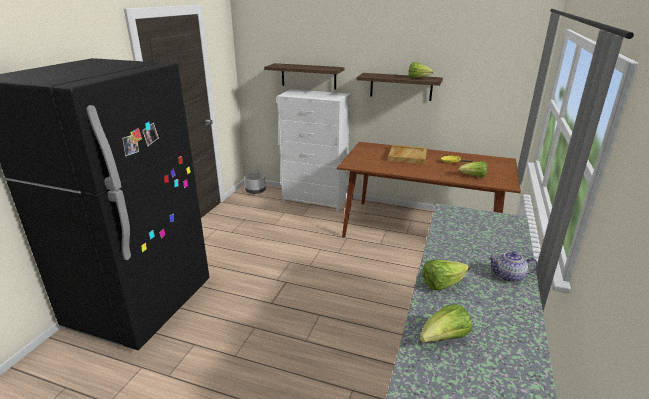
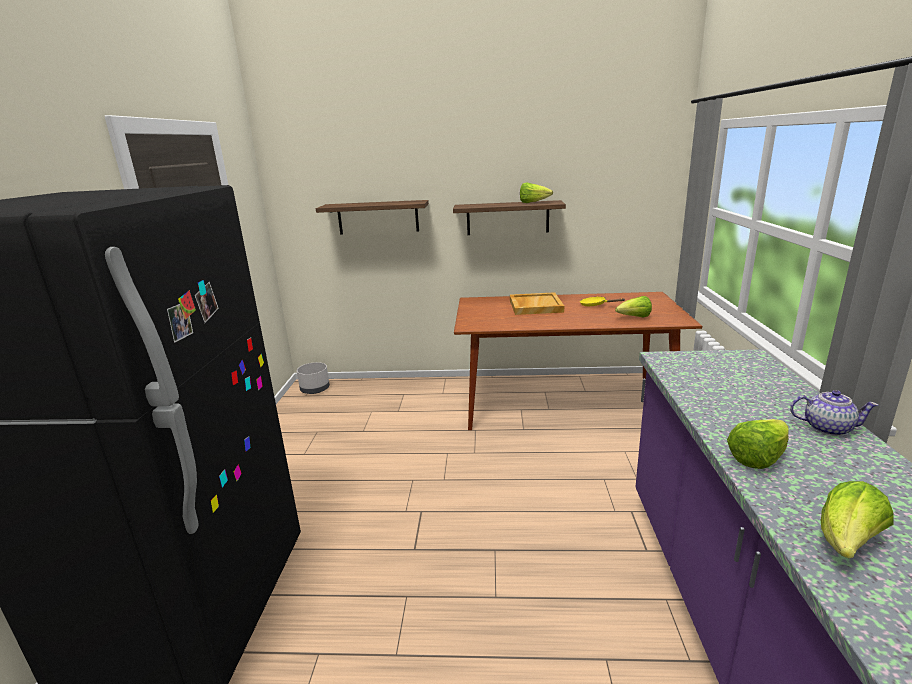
camera: 15 degrees left, 5 degrees down
(315, 200) = (406, 387): white dresser -> none
(509, 276) = (826, 428): teapot -> teapot turned 150 degrees counterclockwise

